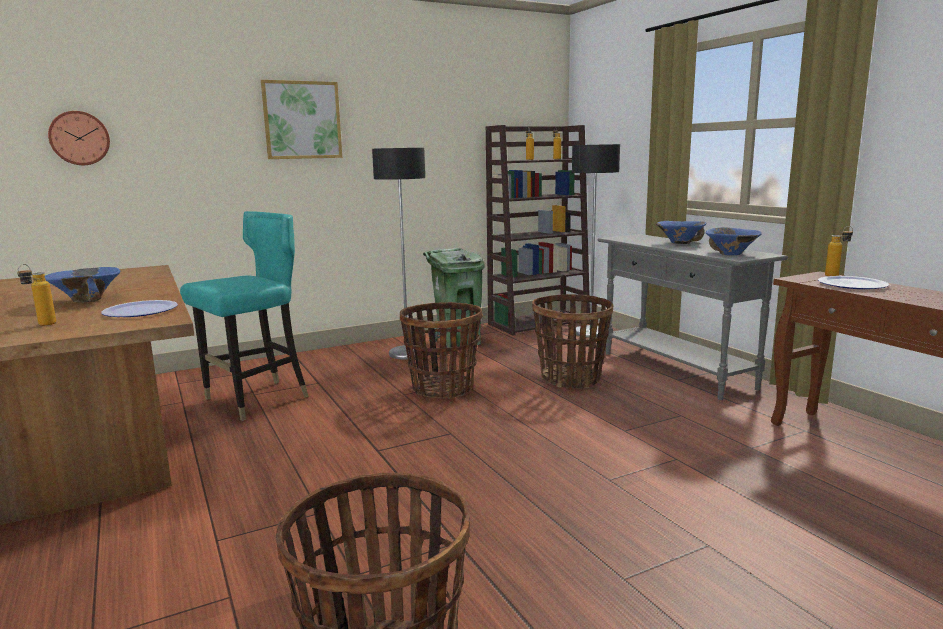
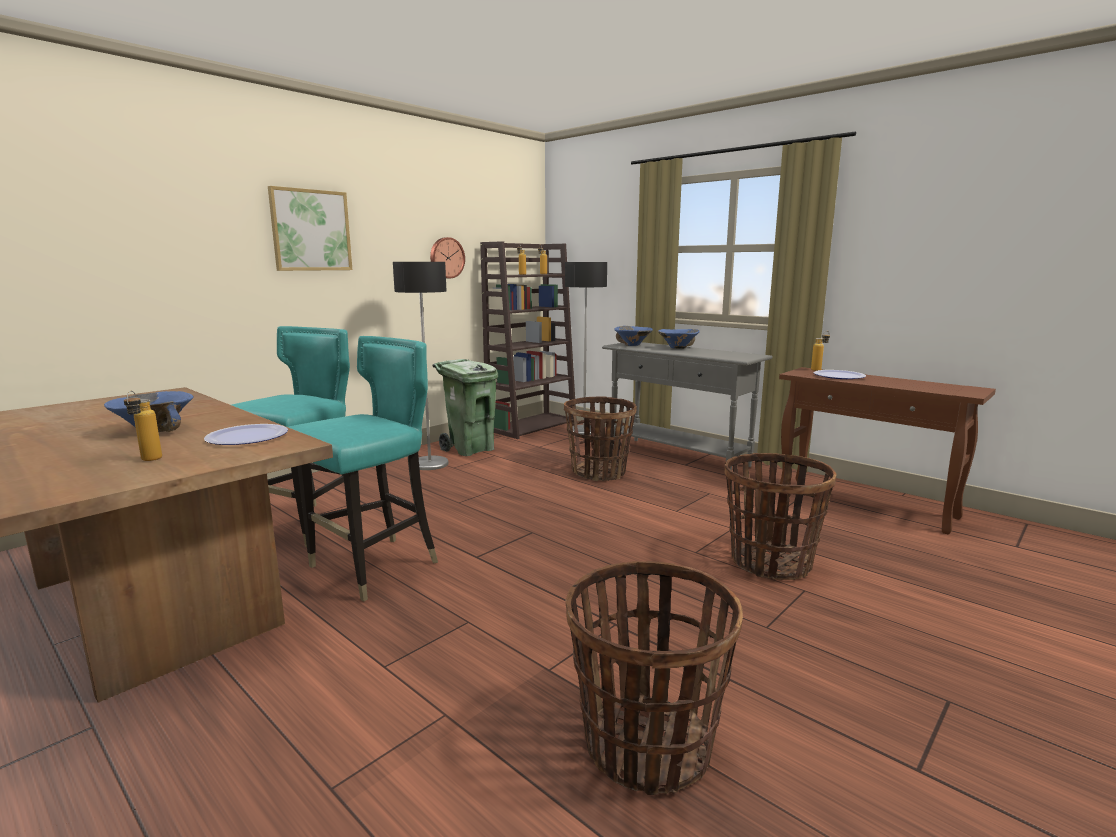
camera: 20 degrees left, 0 degrees up
(79, 138) = (59, 243): wall clock -> wall clock (446, 258)
(280, 447) = (374, 567): none -> turquoise chair
(443, 388) = (492, 493): basket -> basket (769, 563)
(731, 254) = (731, 356): blue bowl -> blue bowl (632, 345)

